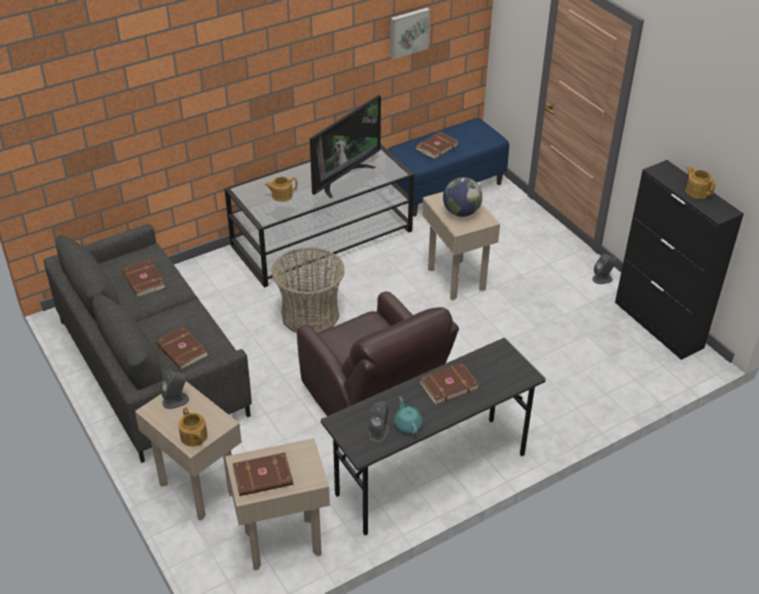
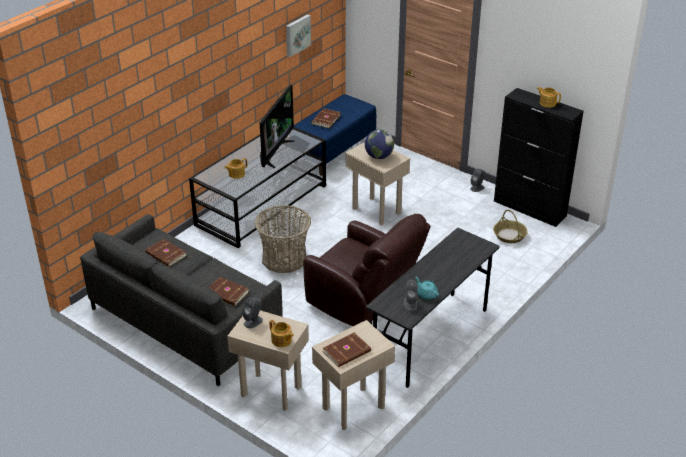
camera: 20 degrees left, 5 degrees down
(447, 384) = (438, 264): brown book -> none
(611, 356) = (509, 235): none -> basket

